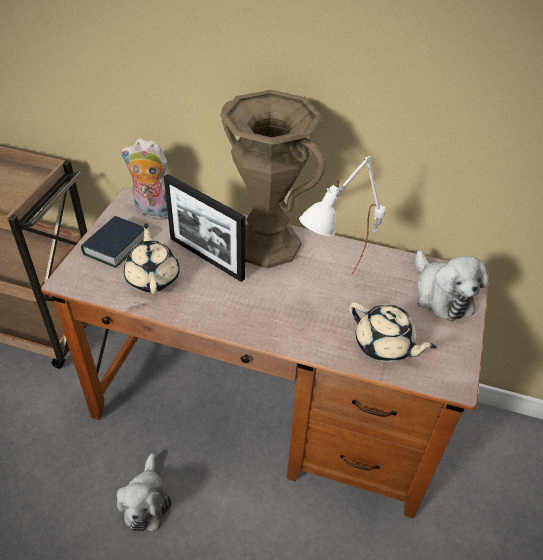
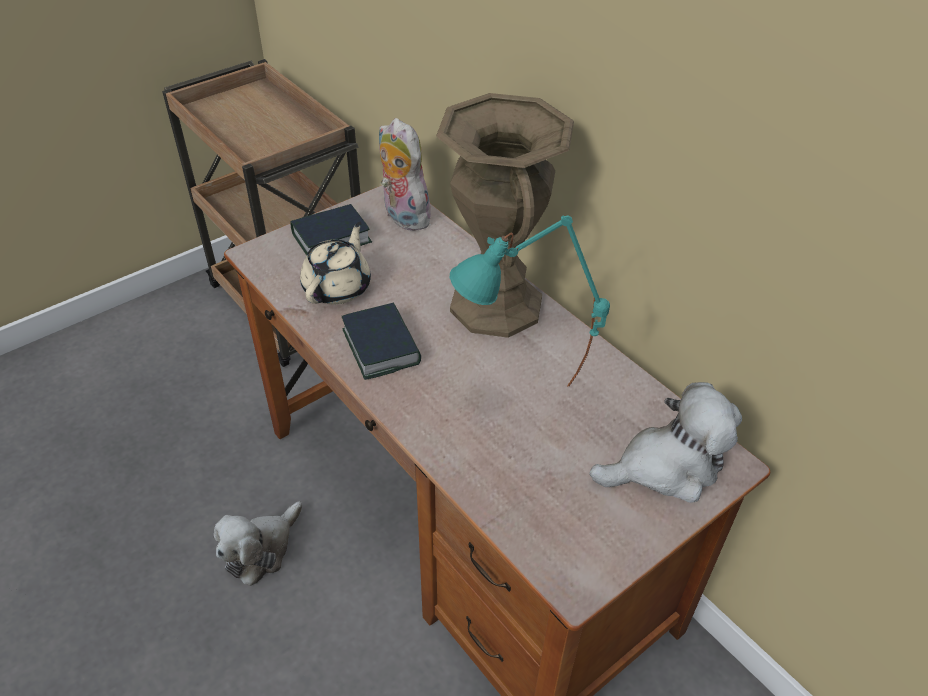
camera: 35 degrees right, 0 degrees up
(206, 258) = (413, 291): picture frame -> none
(220, 303) = (381, 346): none -> book
(335, 296) = (521, 401): white table lamp -> turquoise table lamp
(384, 345) = (527, 490): beige teapot -> none
(441, 294) = (666, 467): plush toy -> plush toy turned 120 degrees counterclockwise

